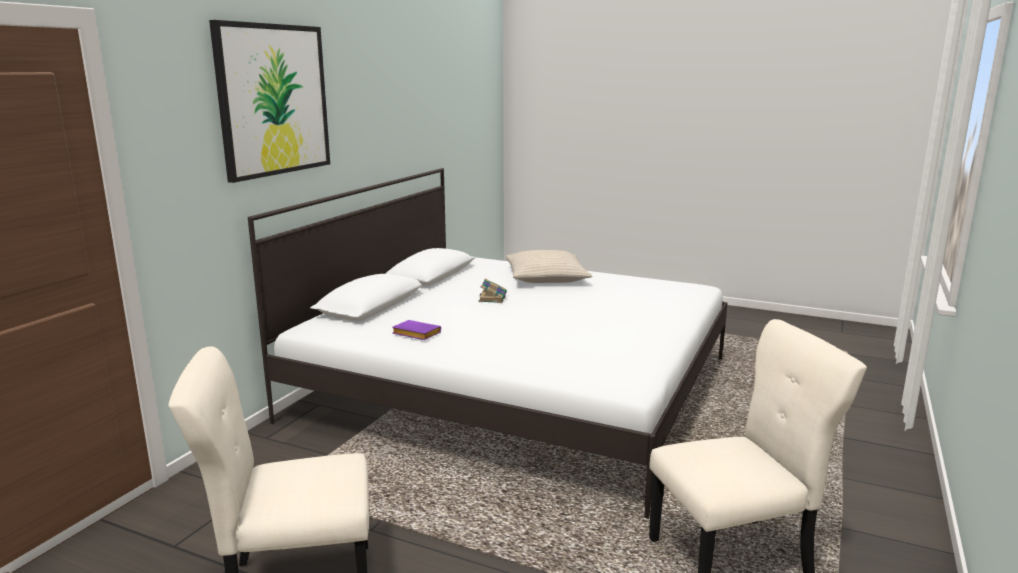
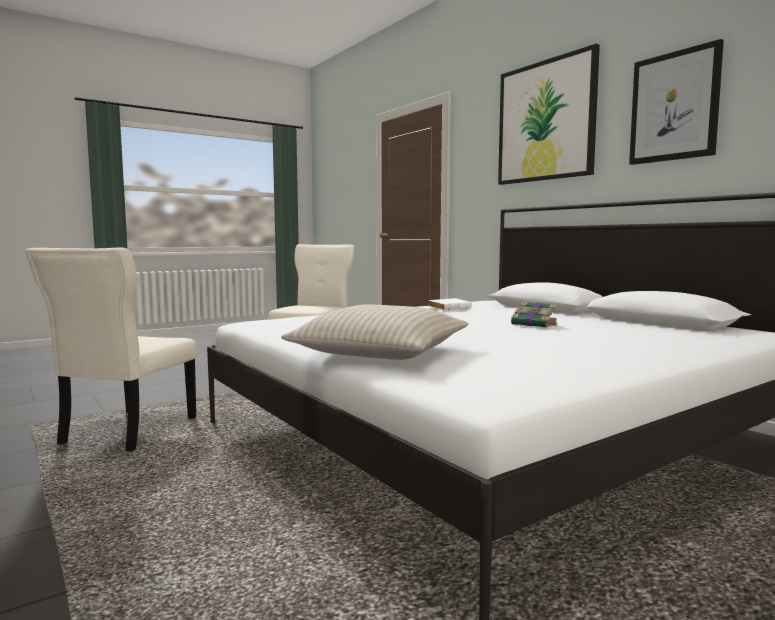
camera: 120 degrees right, 10 degrees down
(369, 105) = (674, 107): none -> picture
(415, 334) = (449, 308): purple book -> white book
(546, 277) = (624, 345): beige pillow -> beige pillow (380, 352)

